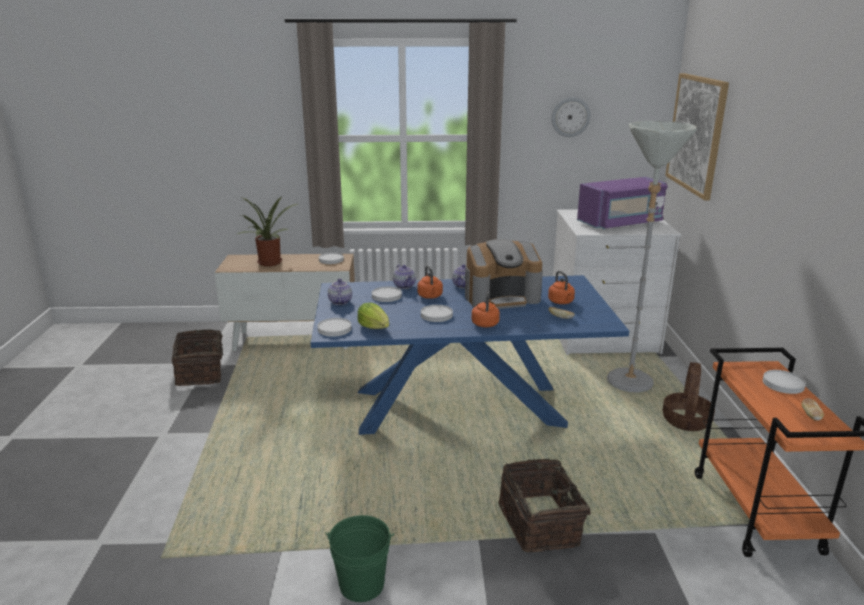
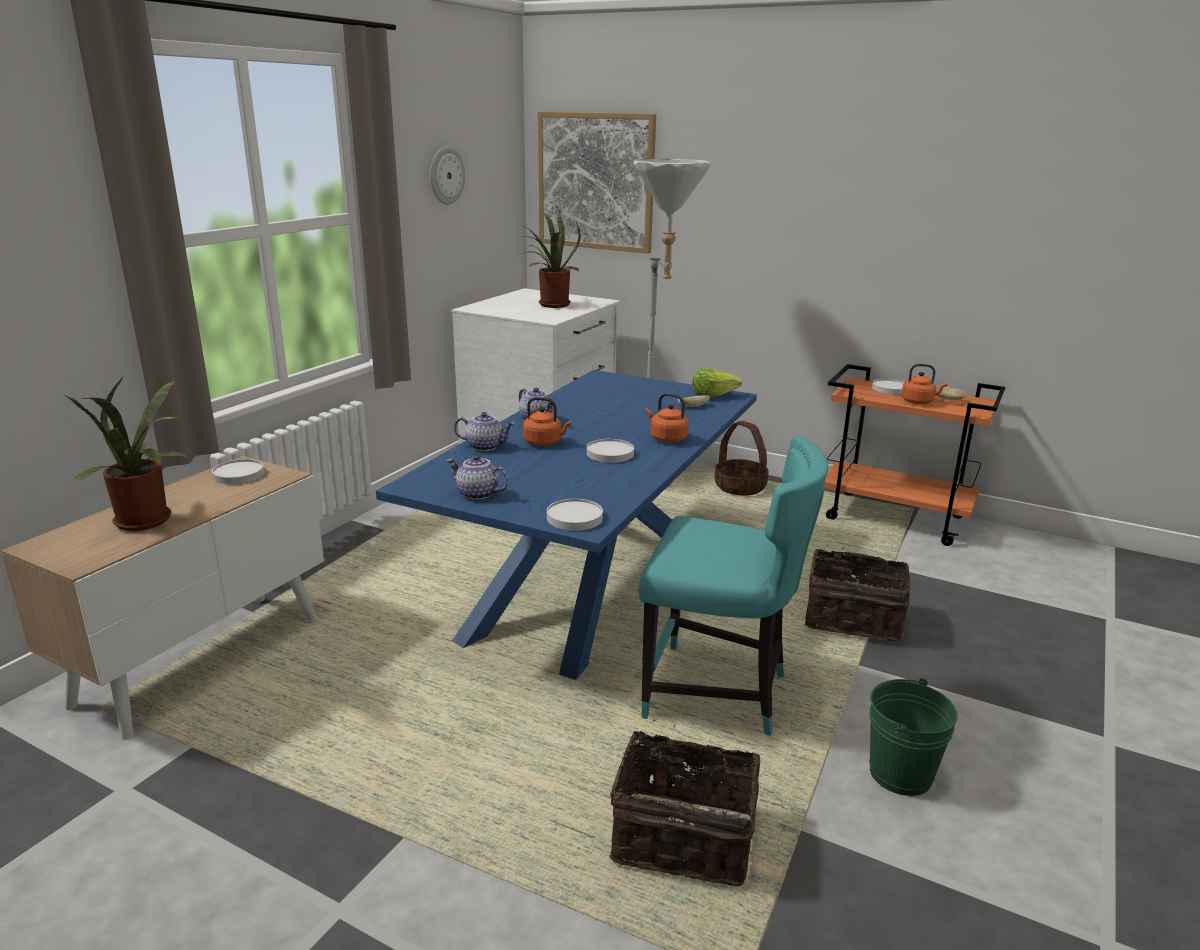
camera: 60 degrees left, 0 degrees up
(201, 372) = (156, 801): basket -> basket (683, 836)
(374, 327) = (602, 493): lettuce -> lettuce (713, 395)
(386, 296) = (504, 463): white plate -> none
(388, 487) = (718, 693): none -> turquoise chair
(502, 297) = (602, 413): coffee machine -> none
(561, 302) = (654, 396): orange kettle -> orange kettle (919, 401)
(620, 223) = (550, 305): purple microwave -> potted plant

